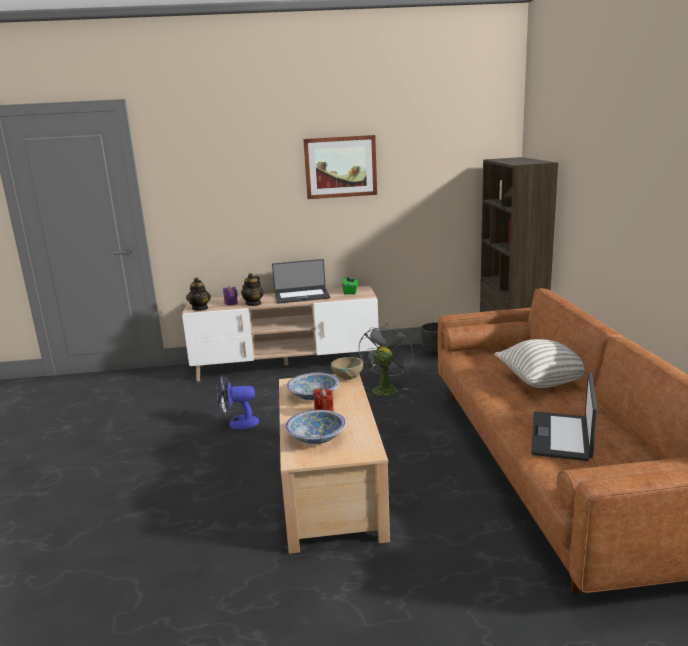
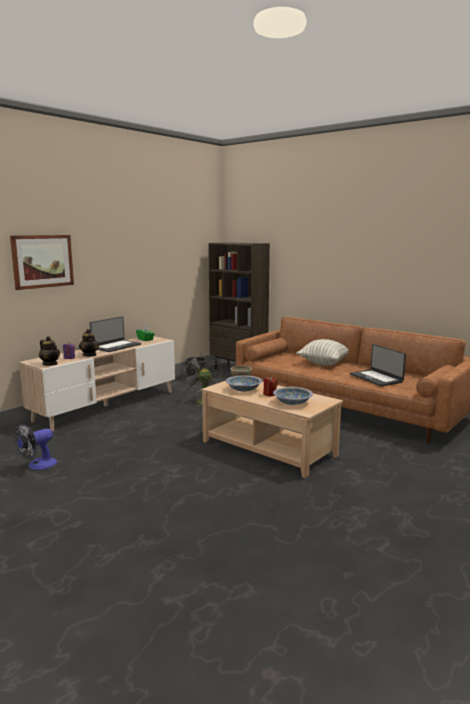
camera: 45 degrees left, 5 degrees down
(238, 423) = (143, 441): fan -> fan (37, 466)
(340, 167) = (129, 245): picture -> picture (42, 261)

